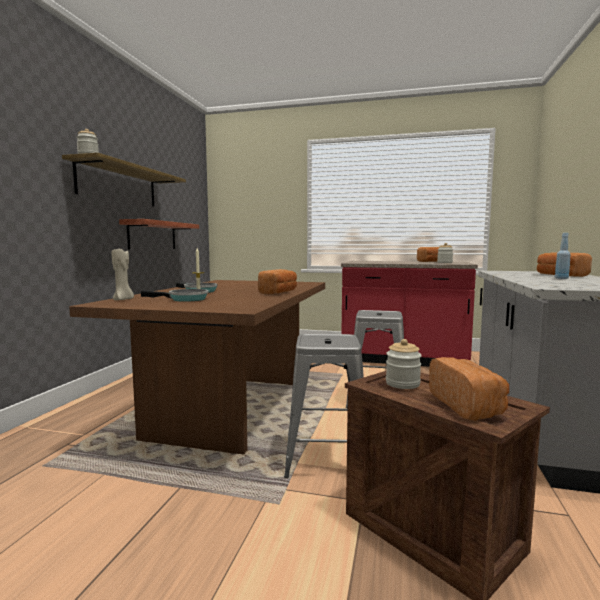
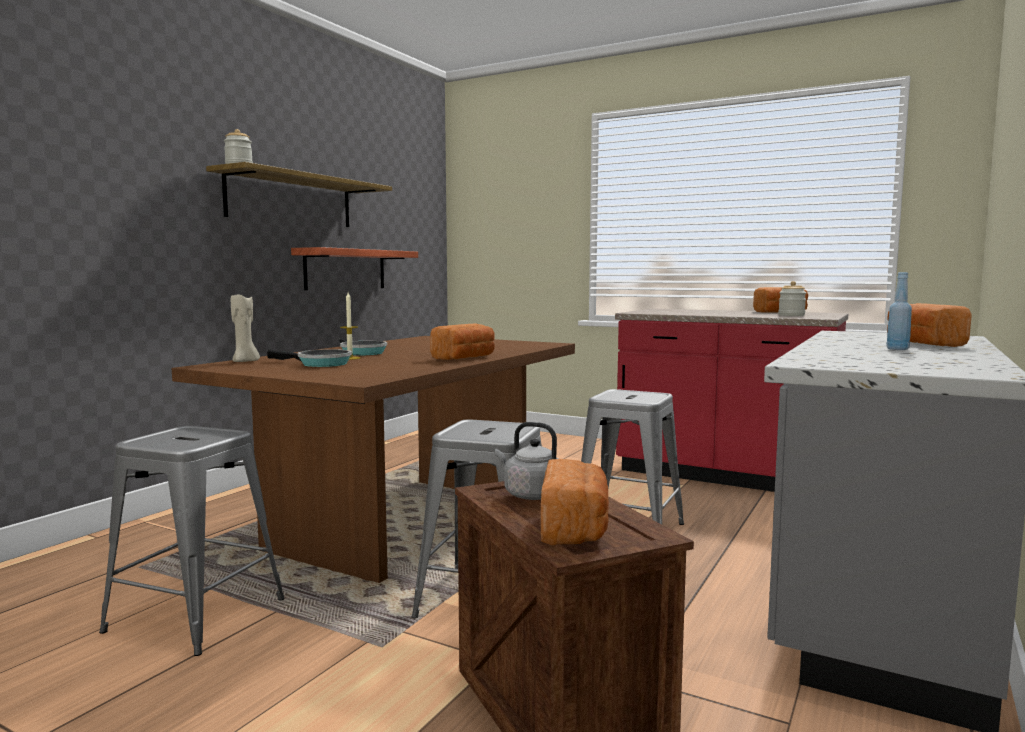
camera: 15 degrees right, 0 degrees up
(116, 500) = (196, 615): none -> grey stool
(402, 384) = (530, 495): jar -> grey kettle

